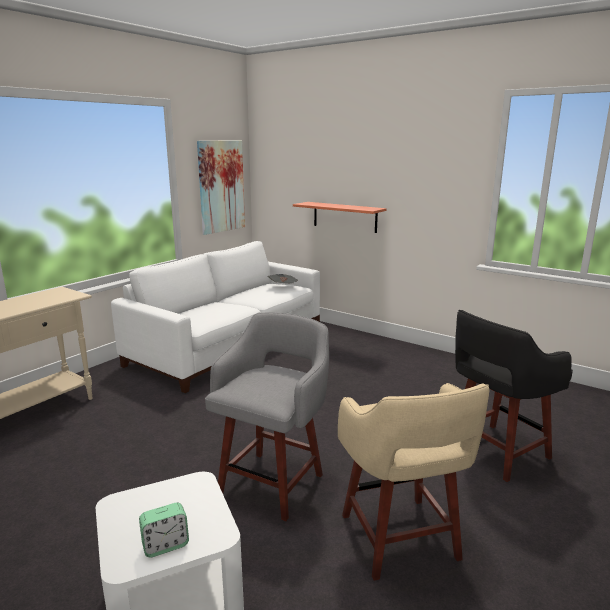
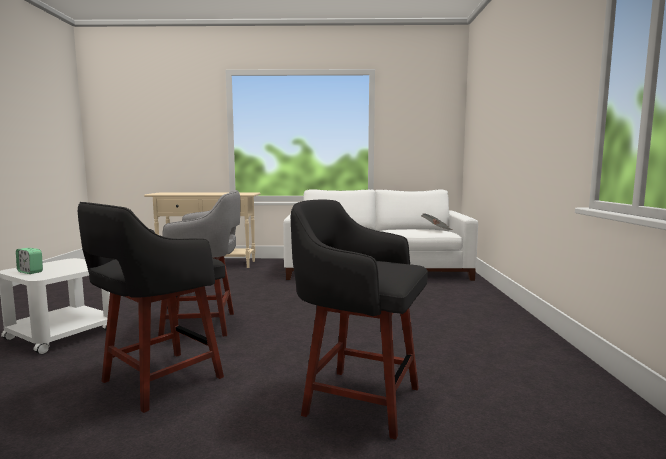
camera: 55 degrees right, 10 degrees down
(221, 186) = (424, 140): picture -> none
(344, 217) = (501, 161): shelf -> none
(401, 540) = (158, 381): beige stool -> black stool

